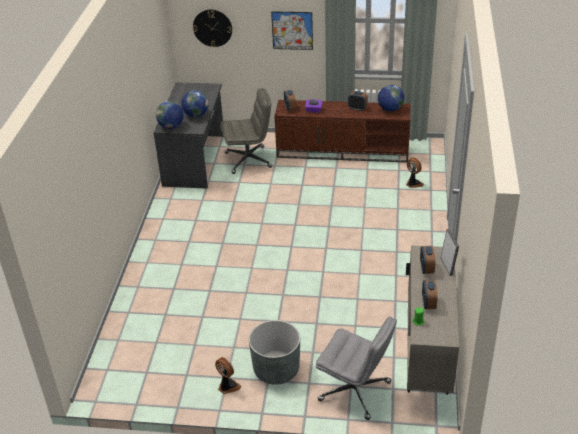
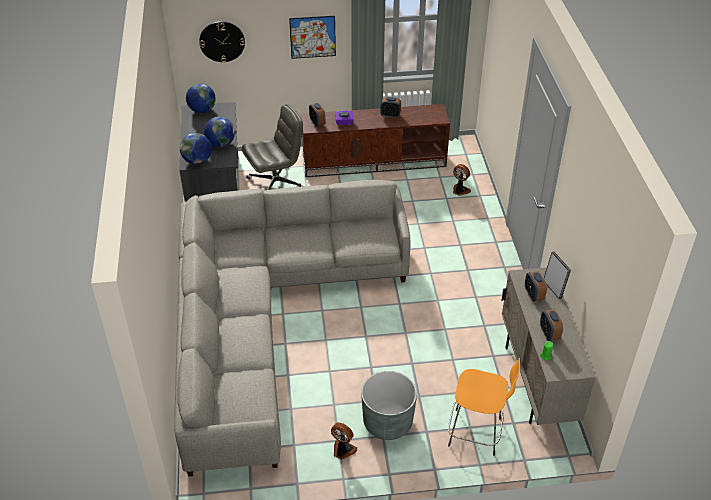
camera: 15 degrees left, 5 degrees up
(201, 267) = (267, 317): none -> grey sofa
(355, 391) = (477, 432): grey office chair -> orange stool
(390, 109) = (425, 113): globe -> globe (202, 110)

